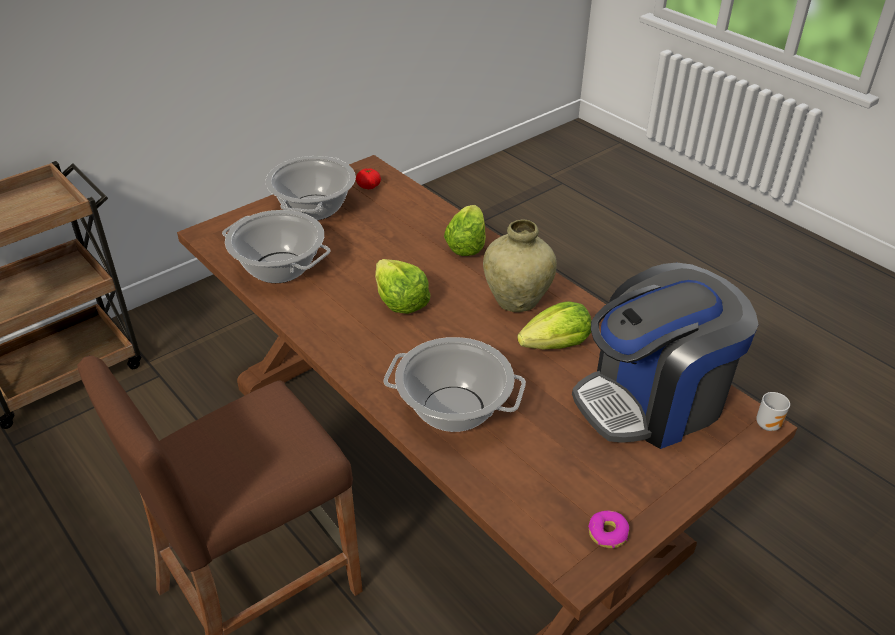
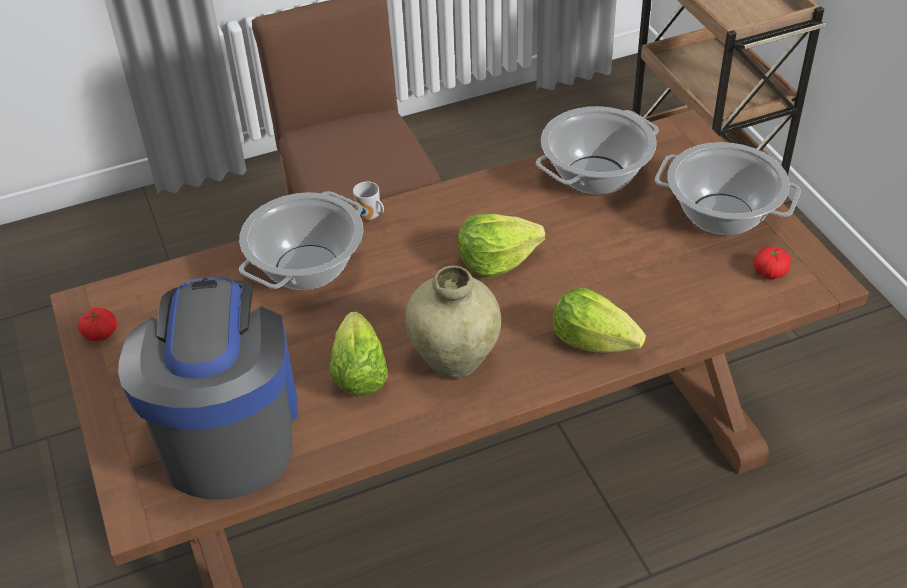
camera: 110 degrees right, 5 degrees up
(607, 533) = (100, 333): donut -> tomato
(768, 424) = (131, 526): mug -> mug (369, 217)

